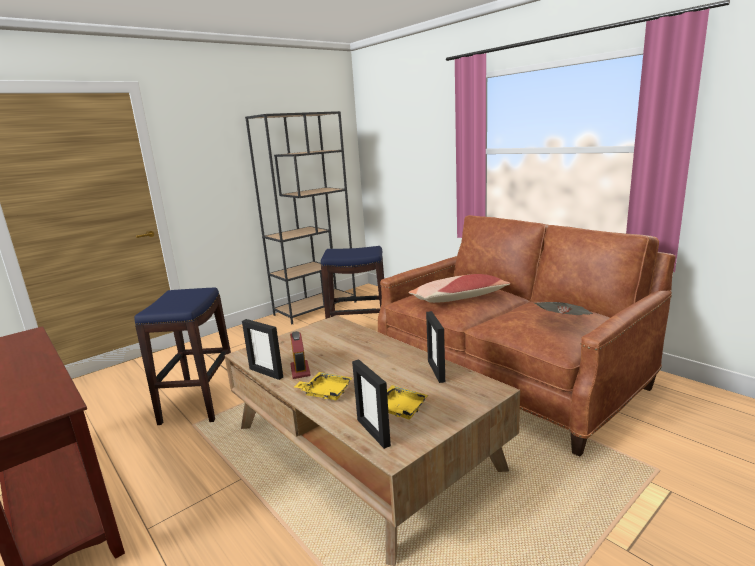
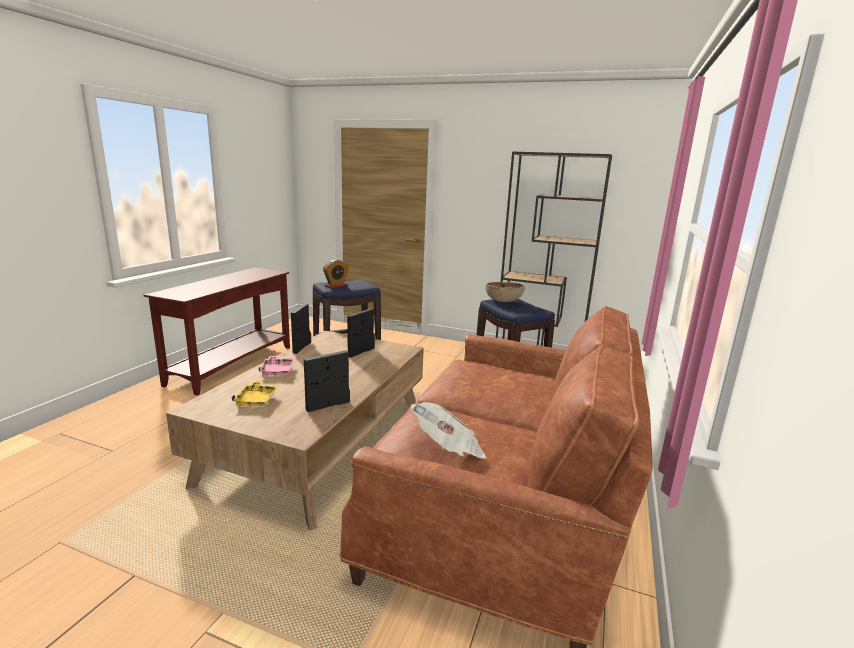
camera: 60 degrees right, 0 degrees up
(300, 370) = (309, 356): alarm clock -> alarm clock (336, 286)
(325, 392) = (277, 371): yellow tray -> pink tray
(336, 252) = (503, 301): none -> brown bowl
(374, 432) = (221, 397): picture frame -> picture frame (361, 352)
(458, 298) = (483, 382): pillow -> none

